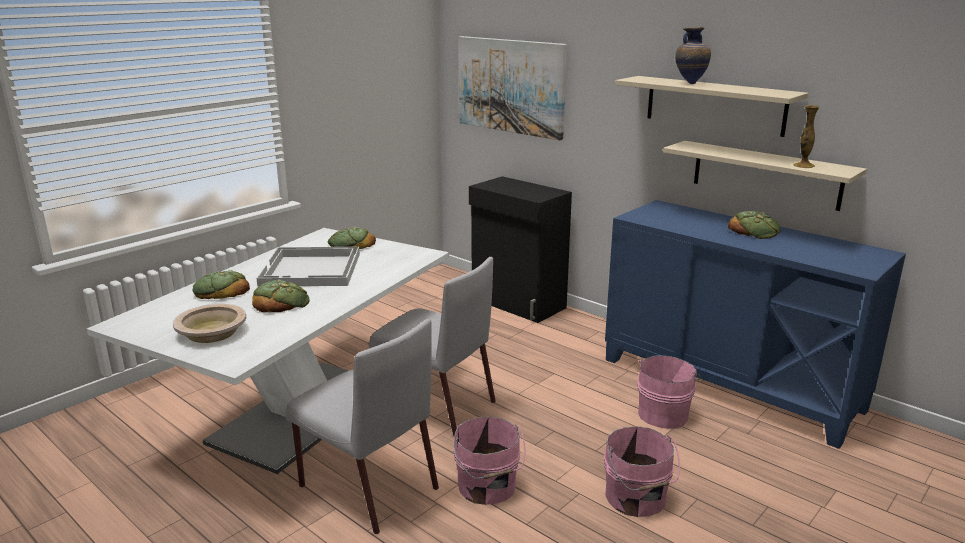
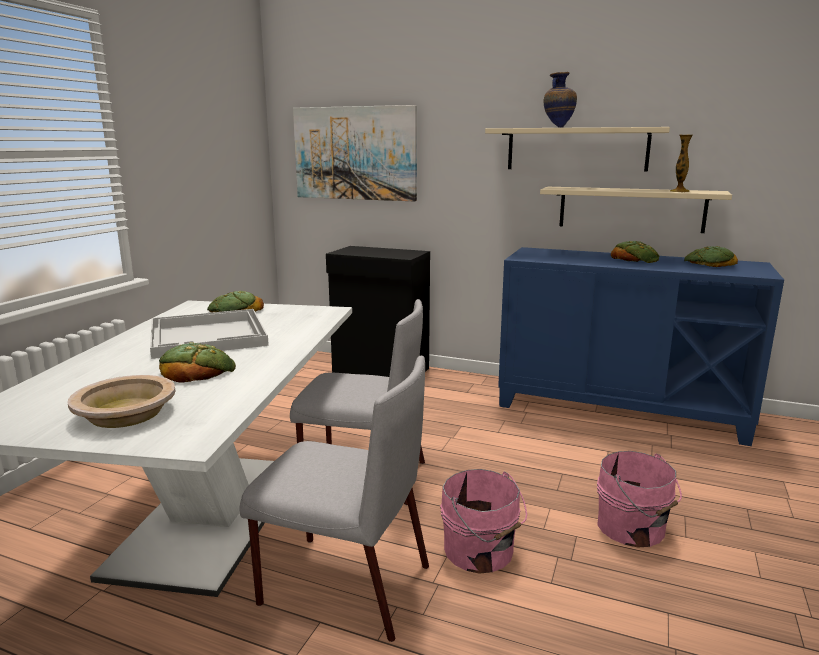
camera: 20 degrees left, 5 degrees down
(221, 290) = (103, 368): bread -> bread (709, 263)
(664, 413) = (588, 443): pink bucket -> none

